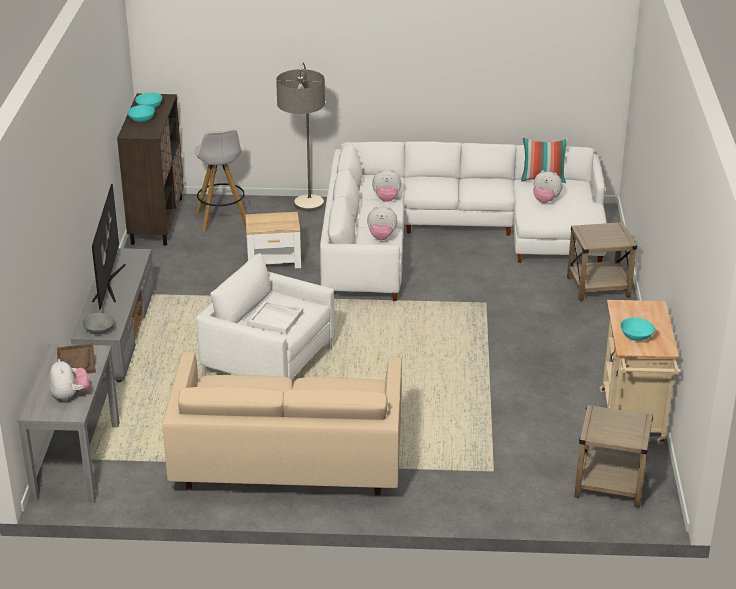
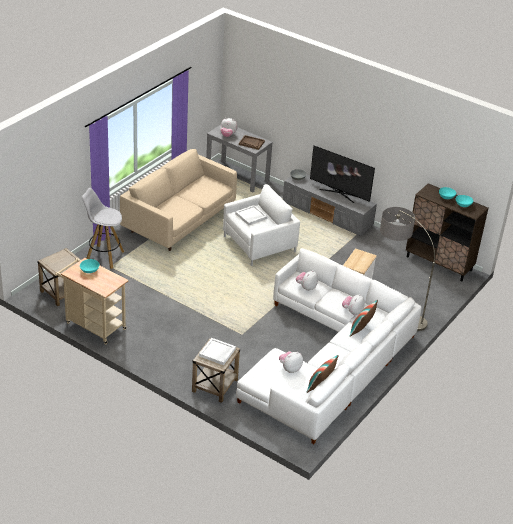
camera: 120 degrees right, 5 degrees up
(222, 219) = (422, 285): white stool -> white stool (104, 256)
(415, 183) = (361, 330): none -> pillow
(600, 235) = (217, 353): none -> white tray

